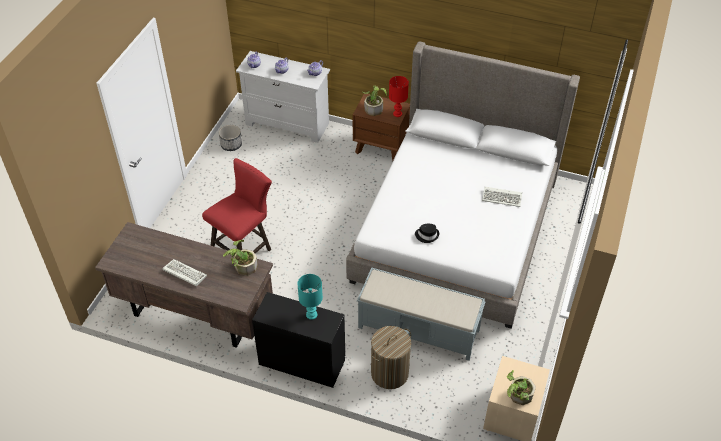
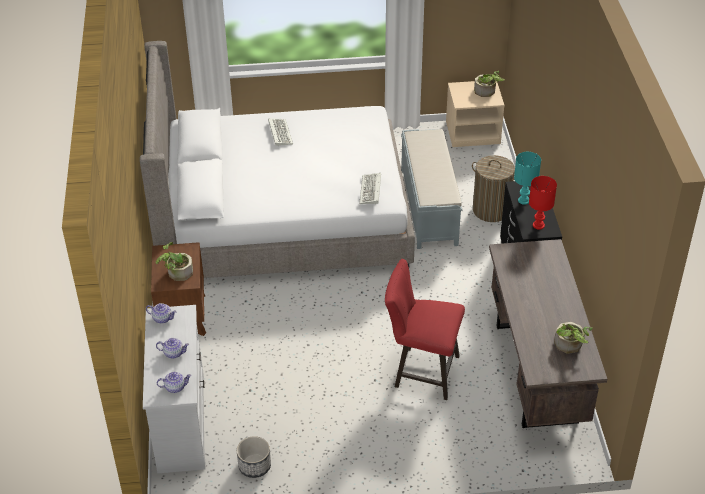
camera: 115 degrees left, 5 degrees down
(183, 273) = (555, 302): keyboard -> keyboard (371, 191)
(243, 266) = (510, 263): potted plant -> potted plant (570, 346)
(397, 114) = (179, 249): red table lamp -> red table lamp (539, 225)
(427, 235) = (365, 166): black hat -> none

